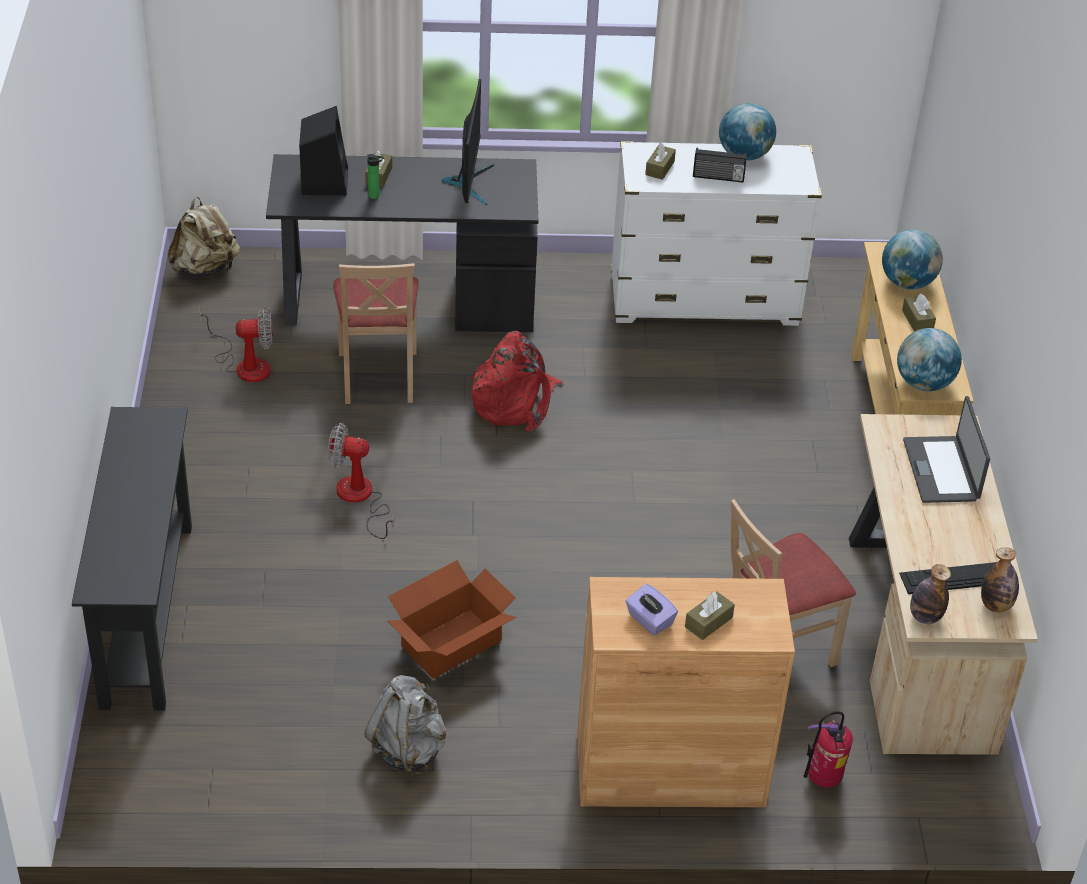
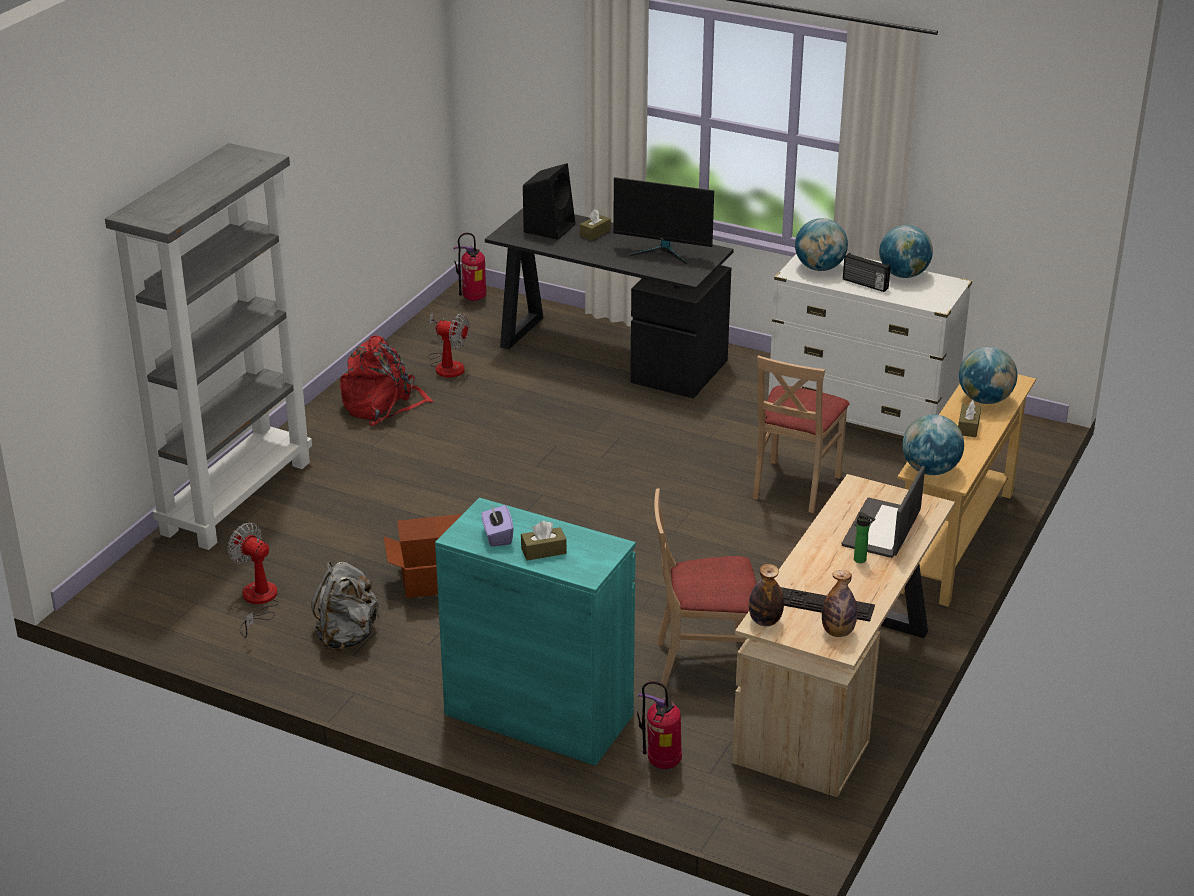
camera: 30 degrees right, 10 degrees down
(146, 614) = (236, 496): black console table -> grey bookcase
(206, 268) = (473, 299): beige backpack -> fire extinguisher
(360, 499) = (456, 469): fan -> fan (258, 602)
(375, 196) = (580, 244): bottle -> bottle (861, 560)
(378, 376) = (542, 396): beige chair -> beige chair (794, 486)
(469, 182) = (663, 252): monitor -> monitor turned 75 degrees clockwise
(514, 402) = (636, 440): red backpack -> red backpack (383, 405)
(659, 168) = (819, 268): brown tissue box -> globe
(670, 770) = (538, 715): brown cabinet -> turquoise cabinet

